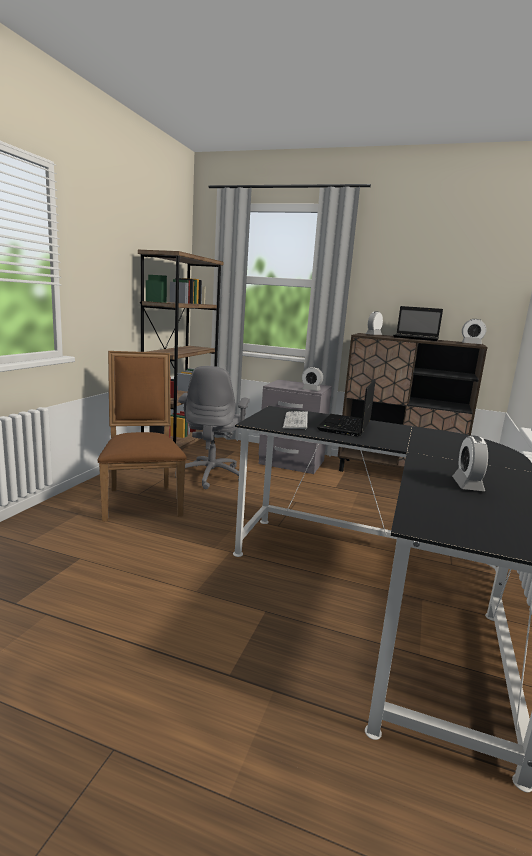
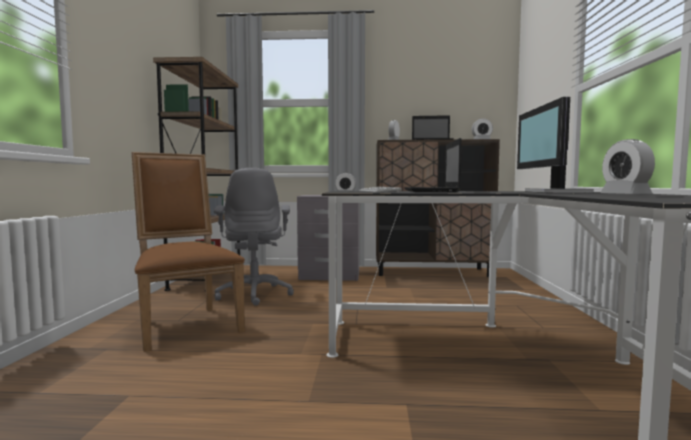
camera: 15 degrees left, 10 degrees down
(460, 447) = (554, 192): none -> monitor

